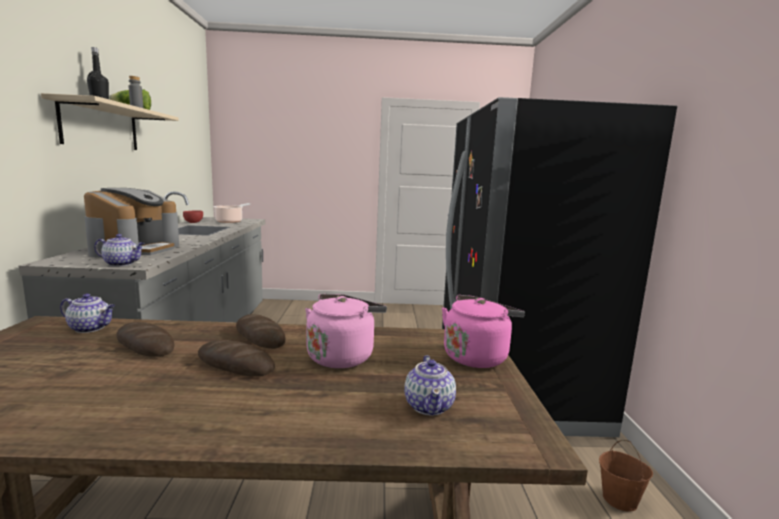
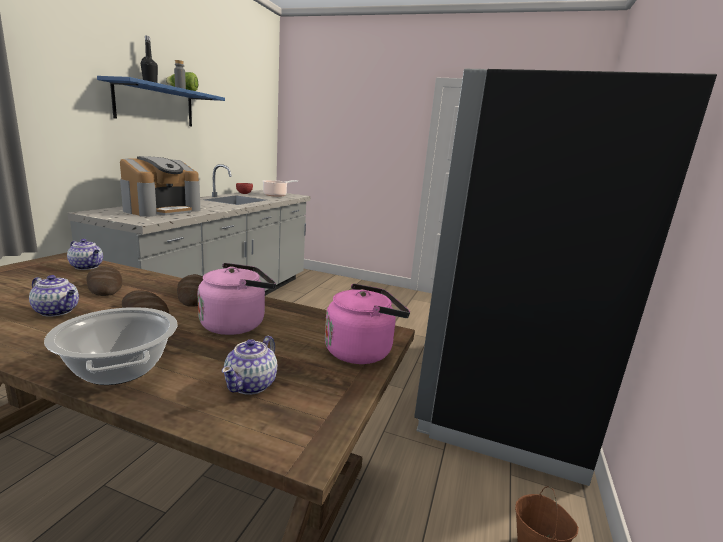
camera: 20 degrees right, 5 degrees up
(101, 127) = (155, 105): beige shelf -> blue shelf
(122, 264) = (134, 219): teapot -> teapot (58, 311)
(288, 423) = (119, 368): none -> cooking pot

